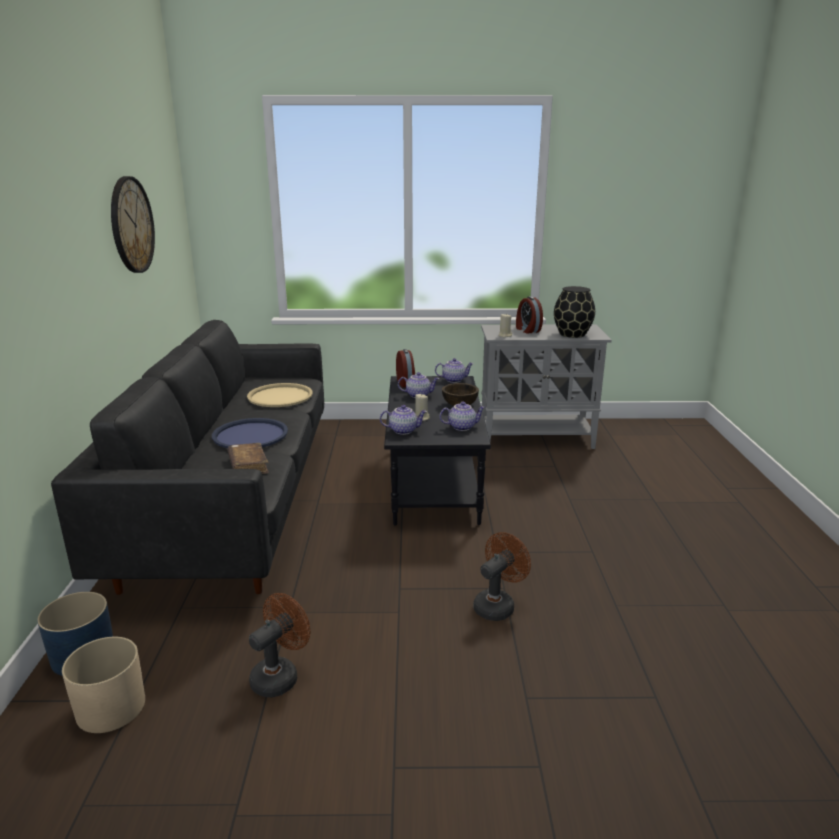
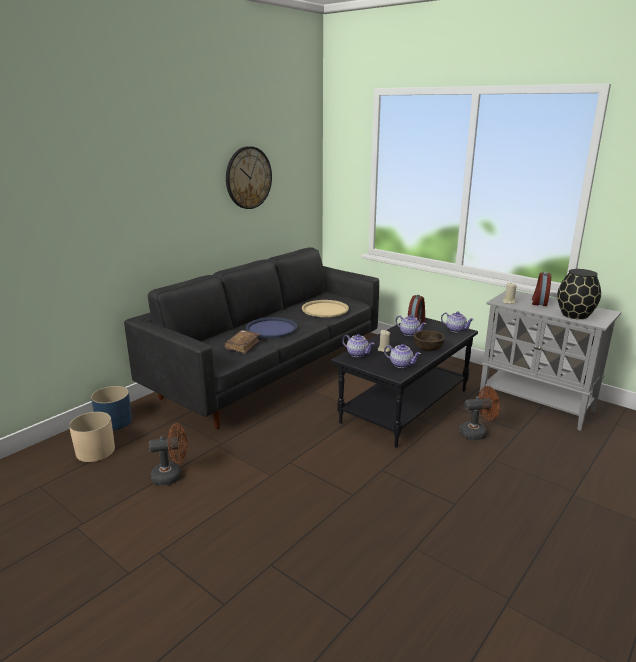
camera: 40 degrees right, 0 degrees up
(497, 605) = (333, 503): brown fan -> brown fan (477, 433)

